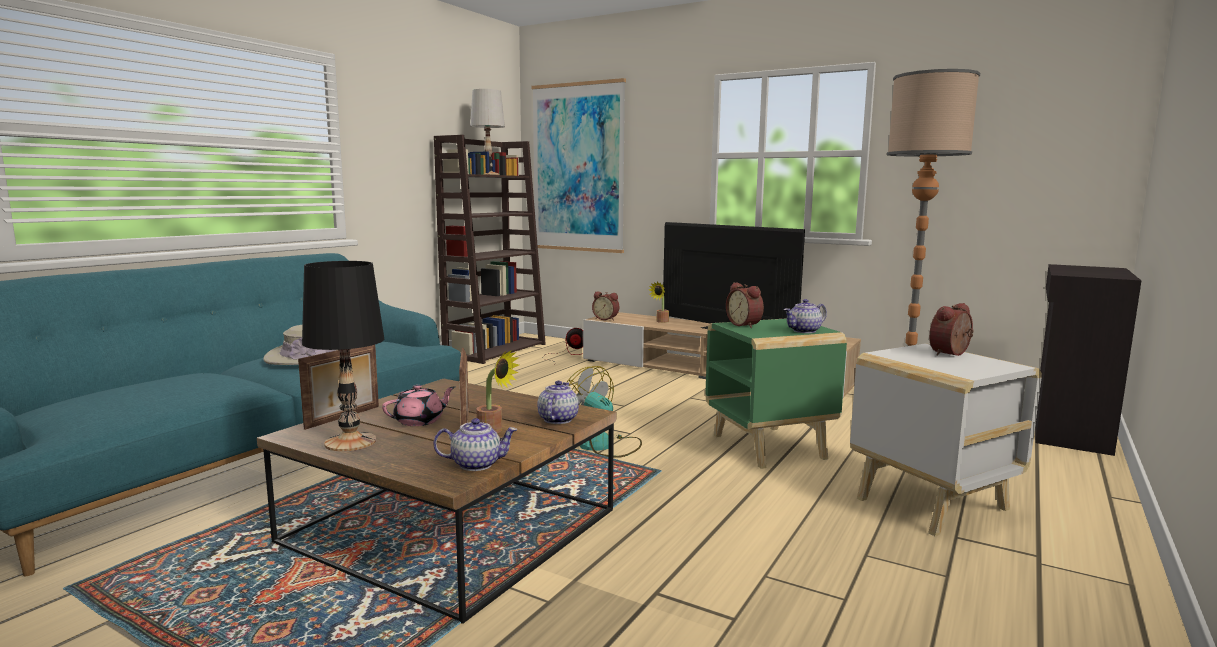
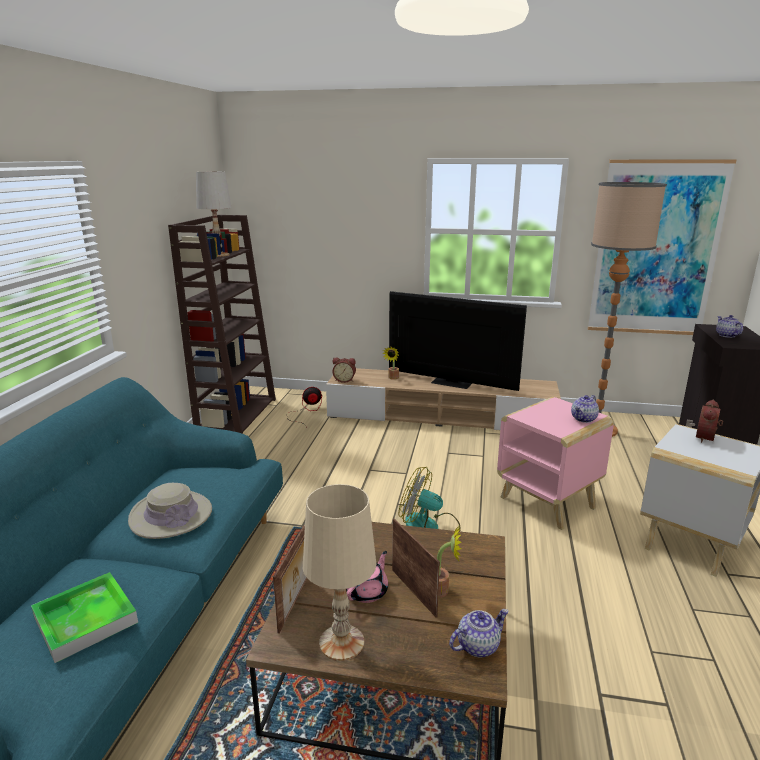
camera: 20 degrees left, 10 degrees up
(159, 392) = (85, 620): none -> tray
(351, 442) = (342, 642): black table lamp -> beige table lamp
(557, 419) = (474, 560): teapot -> teapot (726, 335)
(578, 168) = (291, 236): picture -> picture (656, 249)
(745, 325) = (534, 416): alarm clock -> none
(770, 447) = (549, 503): green side table -> pink side table

